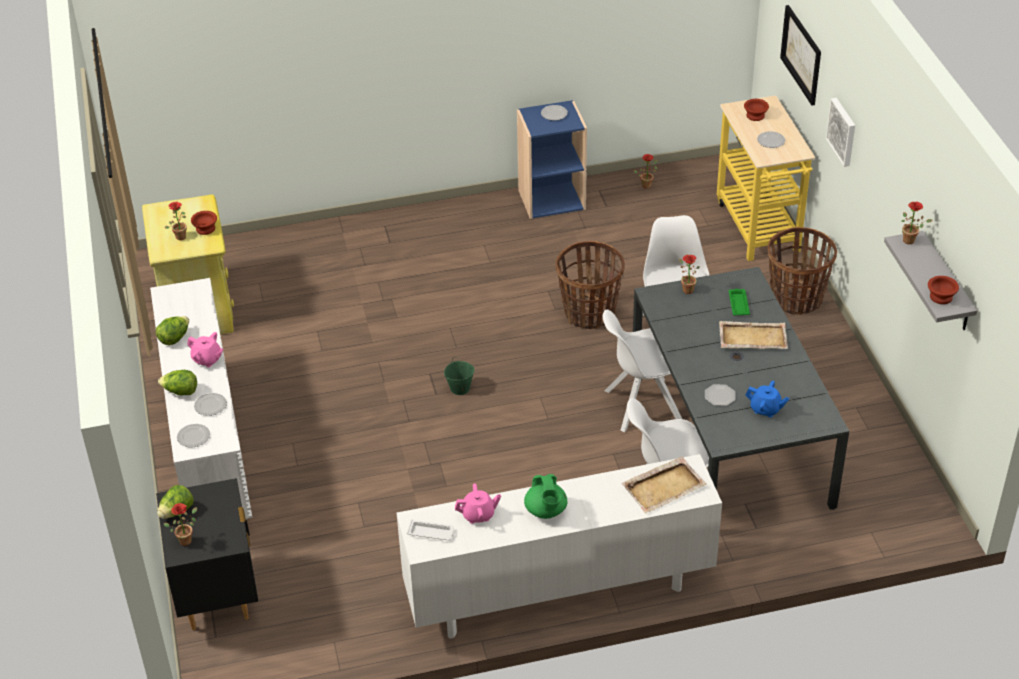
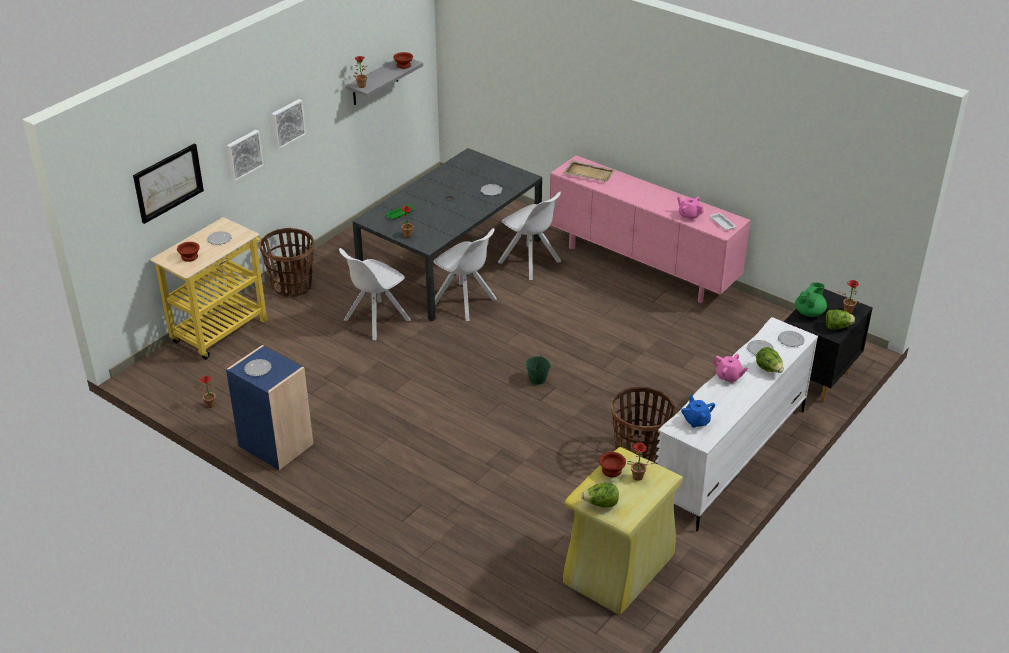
camera: 130 degrees left, 5 degrees down
(174, 338) = (733, 404): lettuce -> lettuce (601, 504)
(207, 359) = (728, 377): pink teapot -> pink teapot turned 135 degrees clockwise
(546, 511) = (655, 198): green teapot -> green teapot (809, 312)
(559, 594) = (643, 266): white cabinet -> pink cabinet
(589, 313) = (398, 361): basket -> basket (639, 453)
(752, 337) = (426, 199): beige tray -> none
(765, 409) = (483, 174): blue teapot -> blue teapot (696, 421)
(874, 168) = (287, 123): none -> picture

